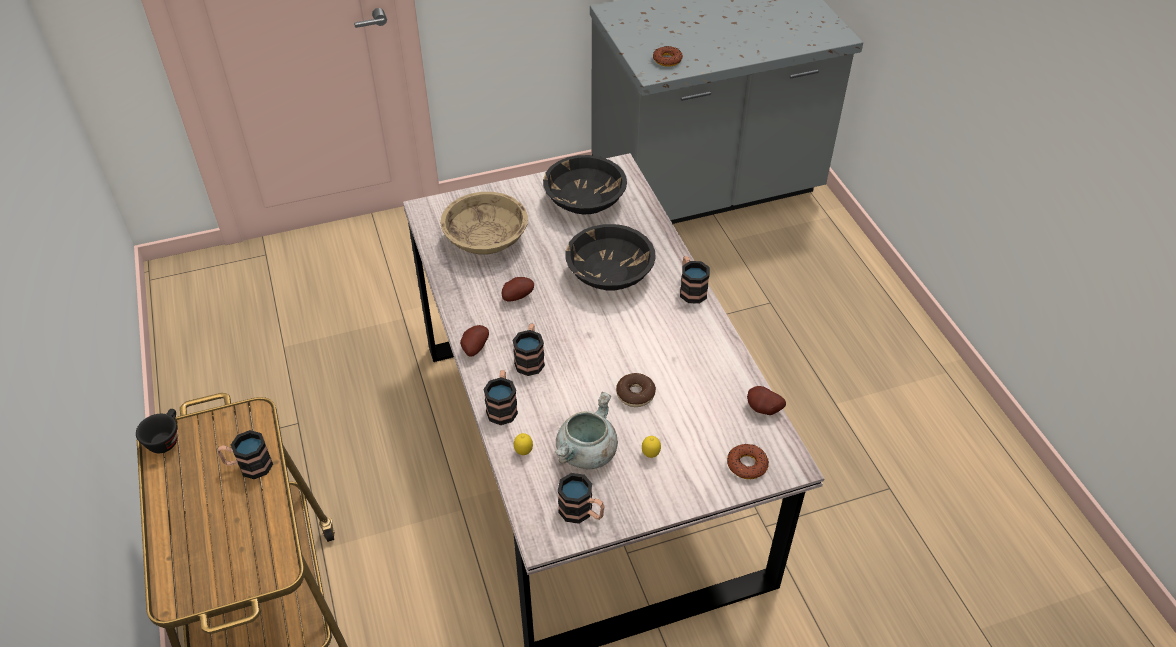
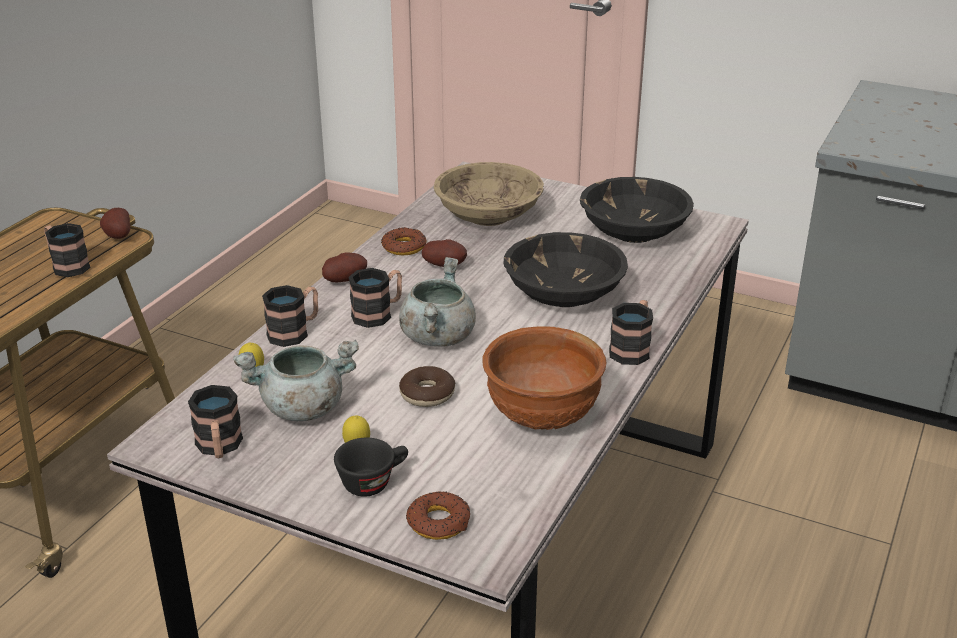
camera: 45 degrees right, 15 degrees down
(165, 439) = (51, 220): black cup -> black cup (373, 481)
(585, 351) = (437, 336): none -> grey cooking pot
(667, 60) = (883, 143): donut -> donut (404, 247)
(707, 366) = (541, 417): none -> brown bowl
(763, 410) = (539, 489): potato -> potato (117, 236)

